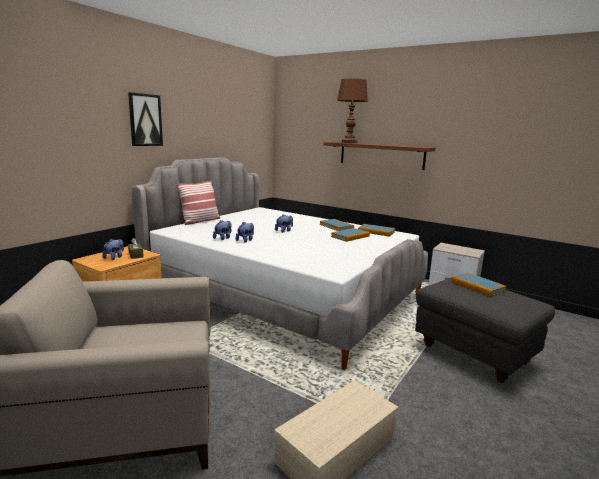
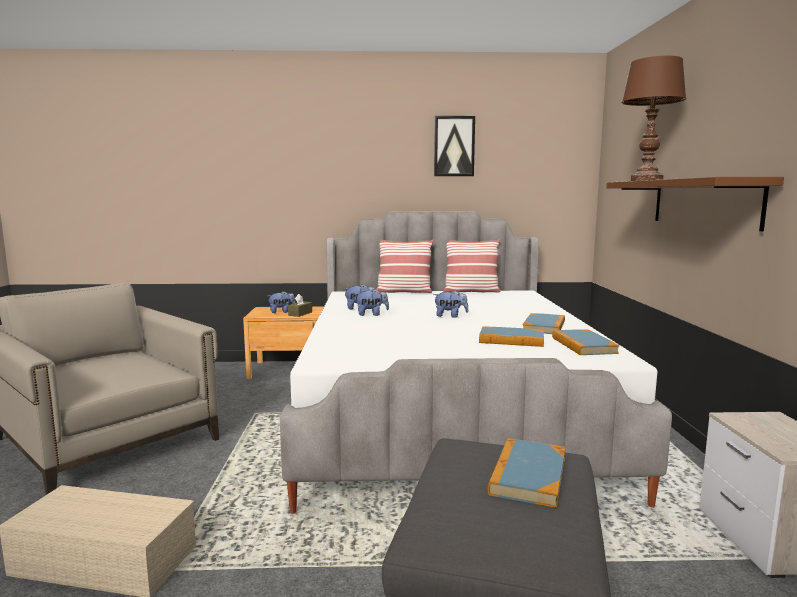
camera: 55 degrees right, 5 degrees down
(145, 120) = (353, 163): picture -> picture (454, 146)
(235, 213) = (471, 291): none -> pillow

